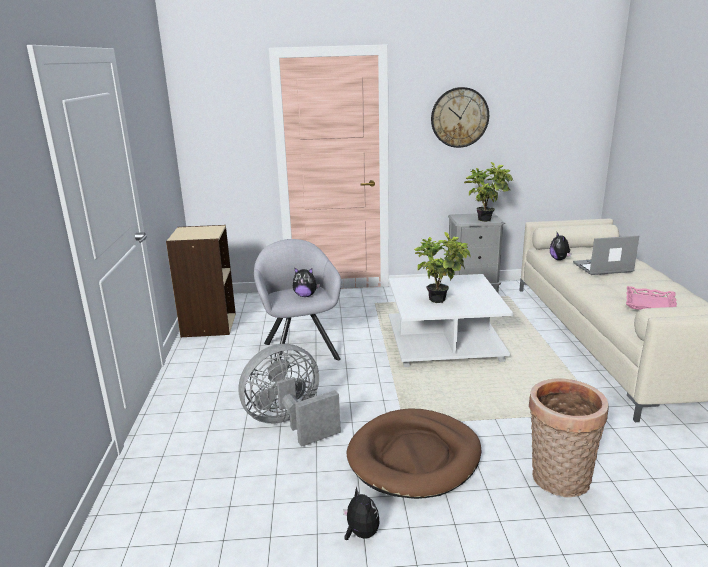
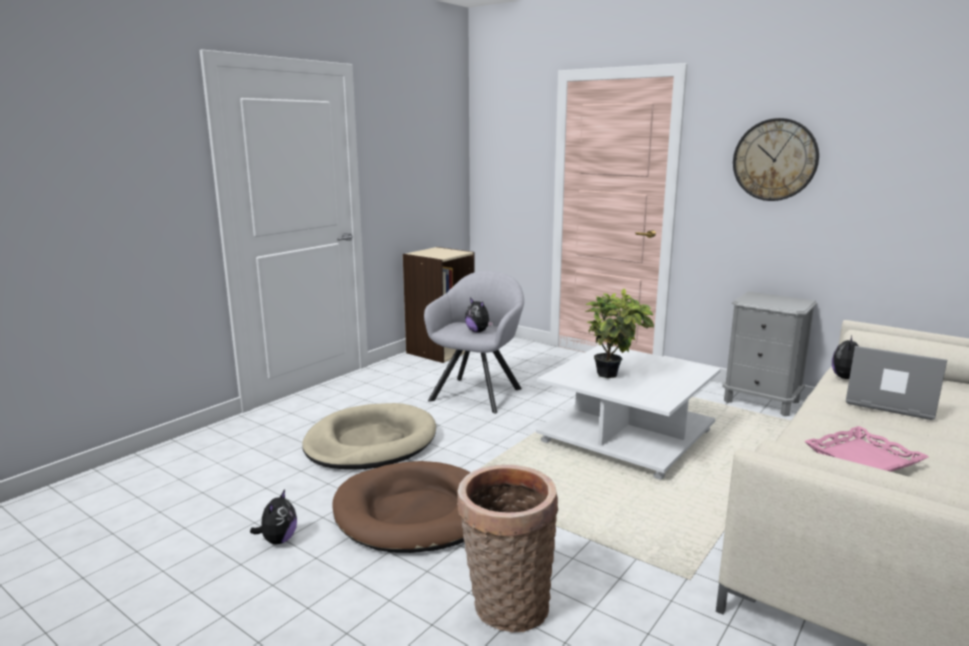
camera: 40 degrees right, 5 degrees down
(290, 424) = (370, 442): grey fan -> beige dog bed
(487, 219) = (784, 305): potted plant -> none

